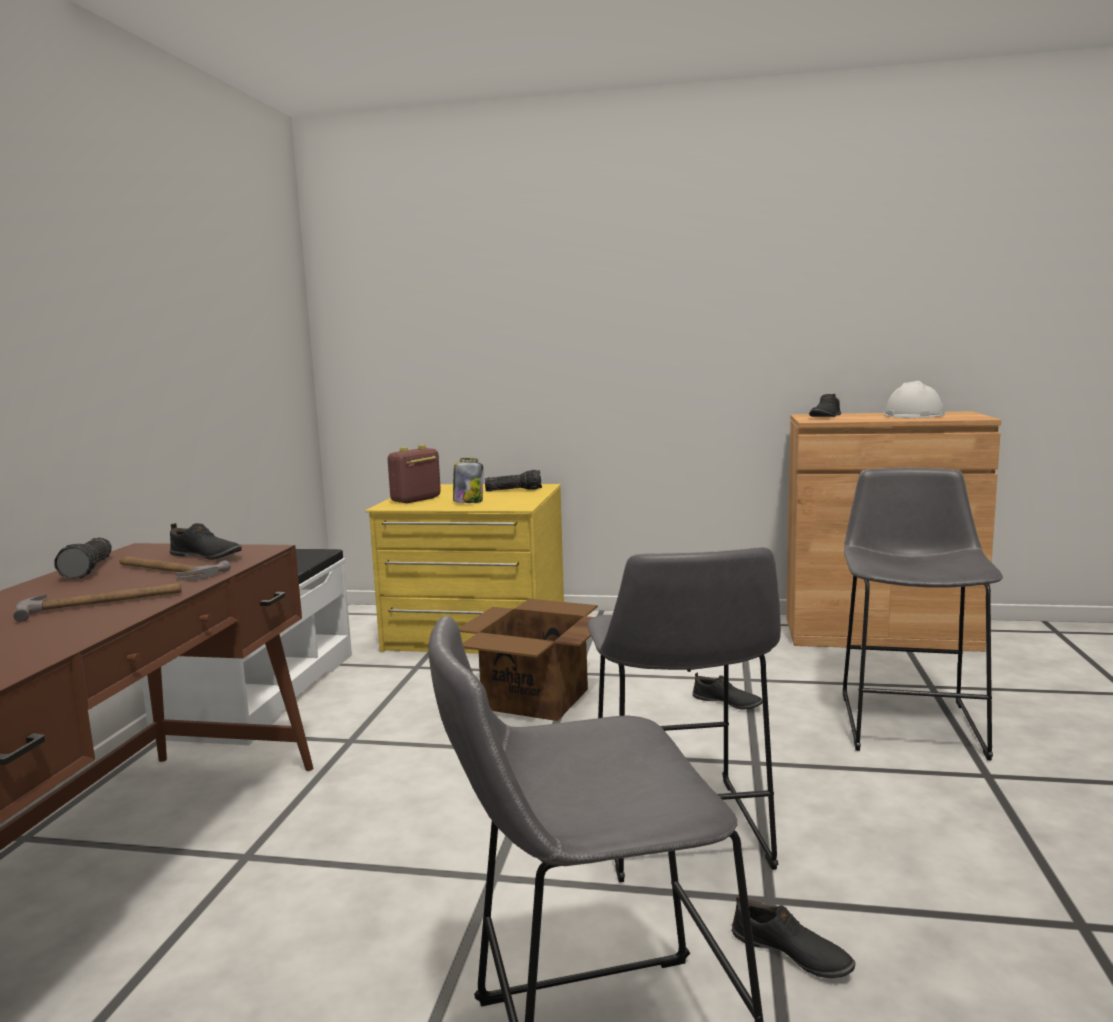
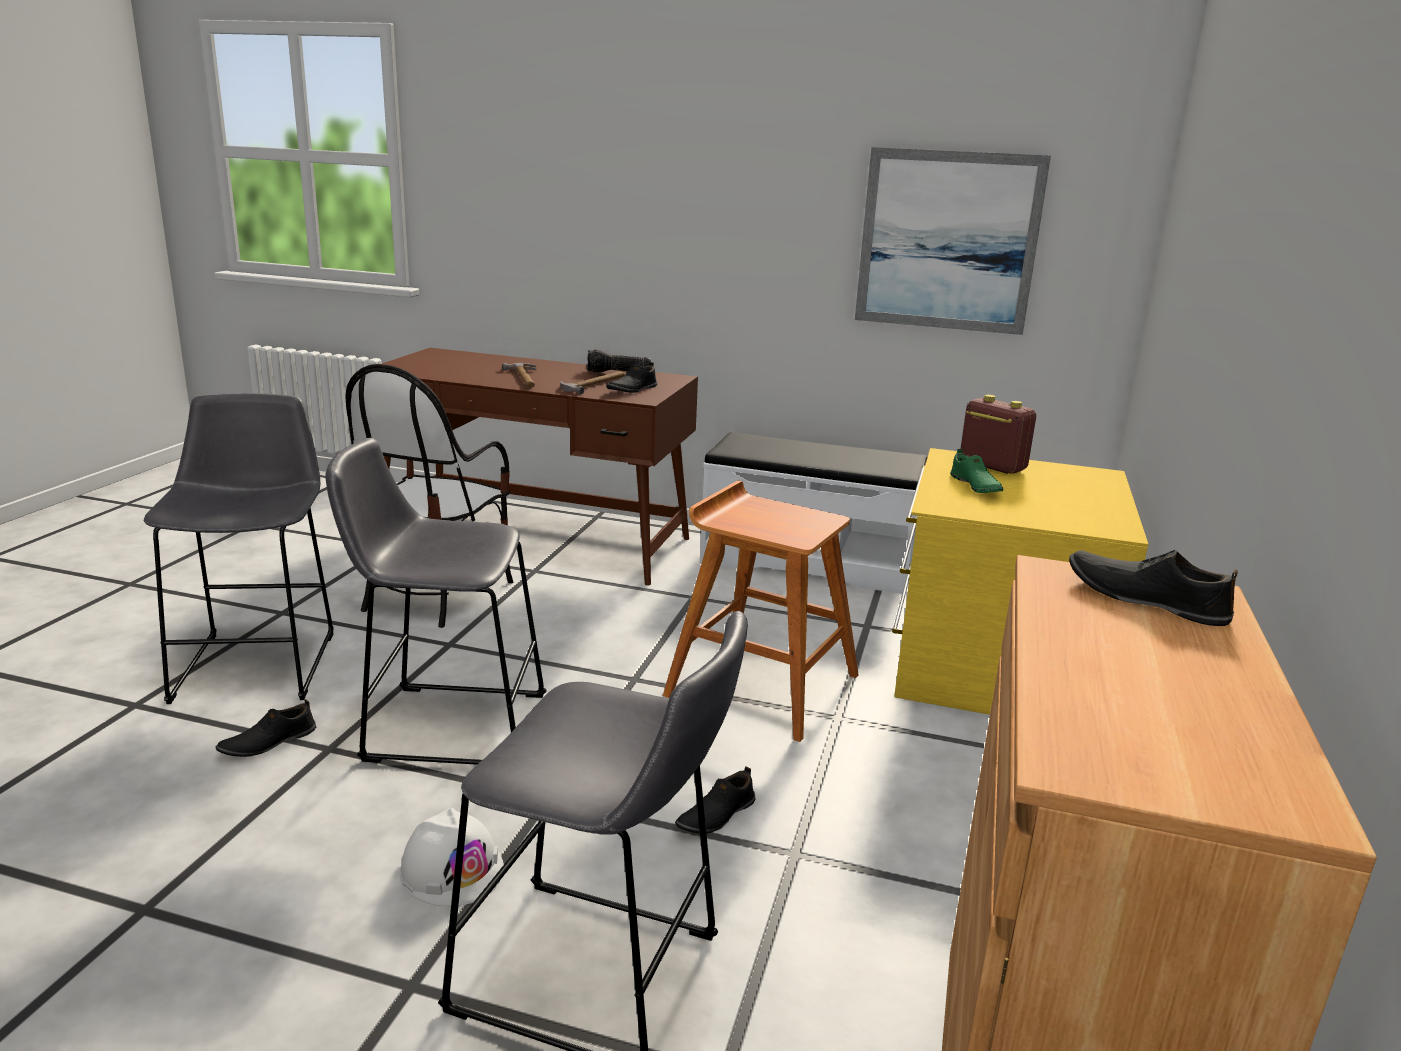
camera: 95 degrees right, 10 degrees up
(231, 348) = (948, 241): none -> picture
(322, 931) = (436, 594): none -> chair
(468, 502) = (975, 486): jar -> green shoe
(514, 490) = (1074, 512): flashlight -> none
(534, 699) = (761, 684): cardboard box -> brown stool
(913, 415) = (1166, 699): white hard hat -> white hard hat (452, 870)

